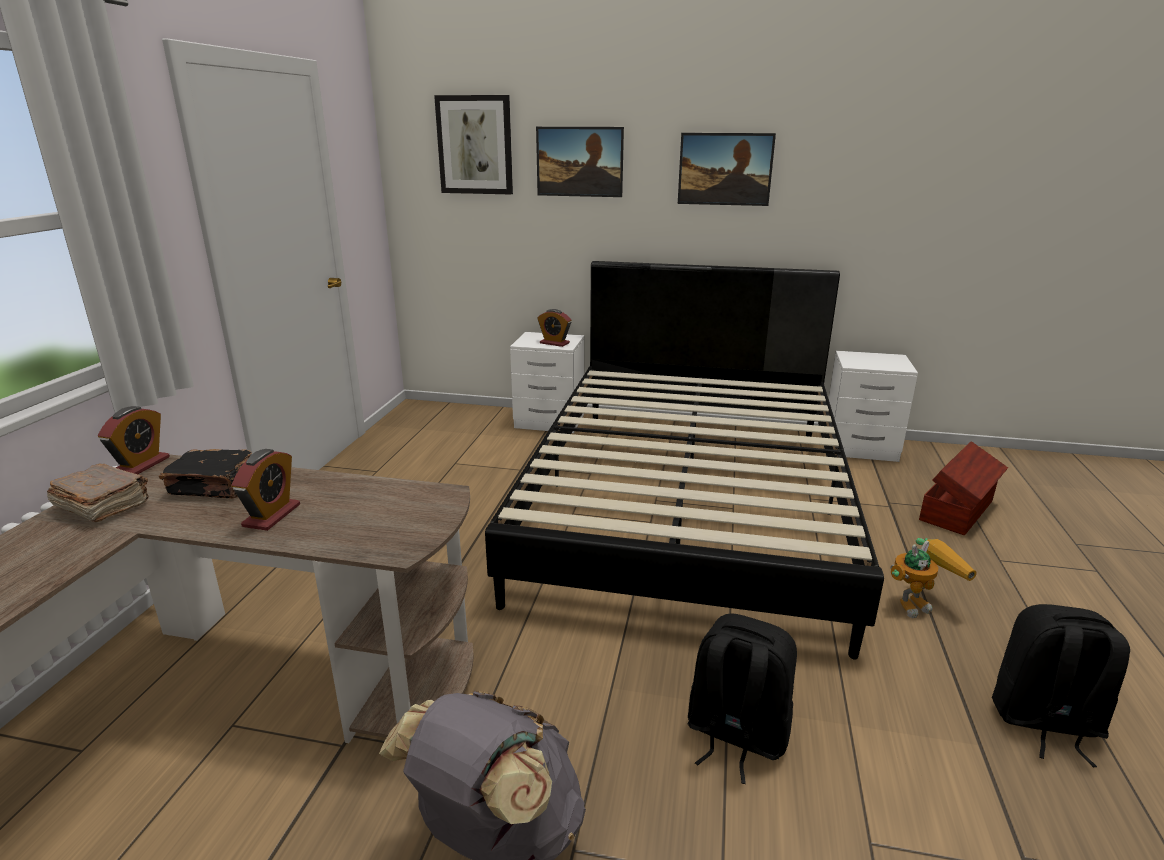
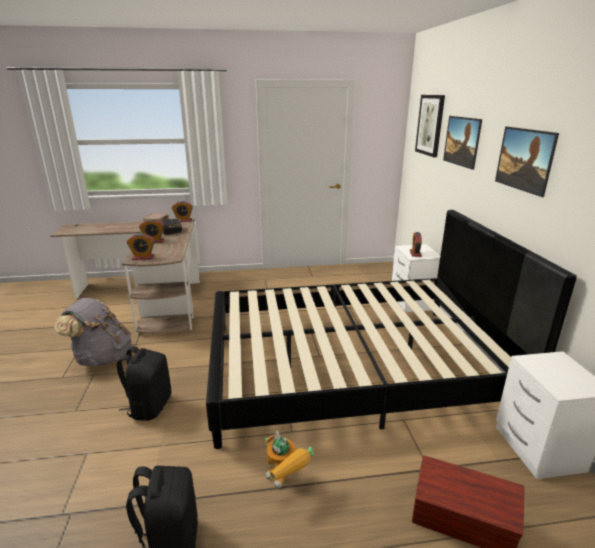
camera: 70 degrees right, 0 degrees up
(397, 534) = (143, 257): none -> alarm clock

